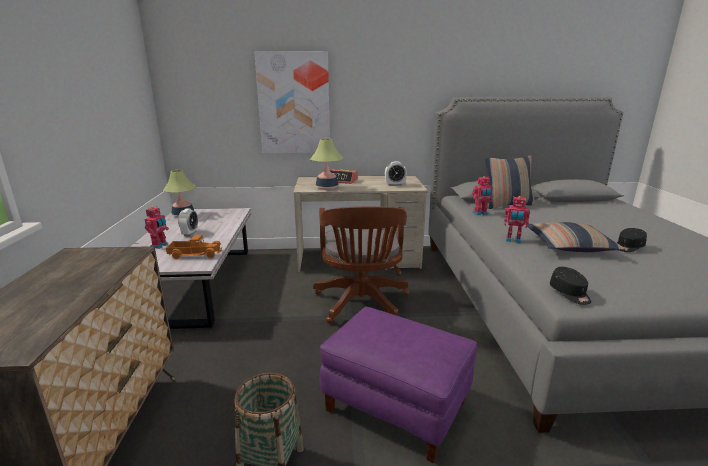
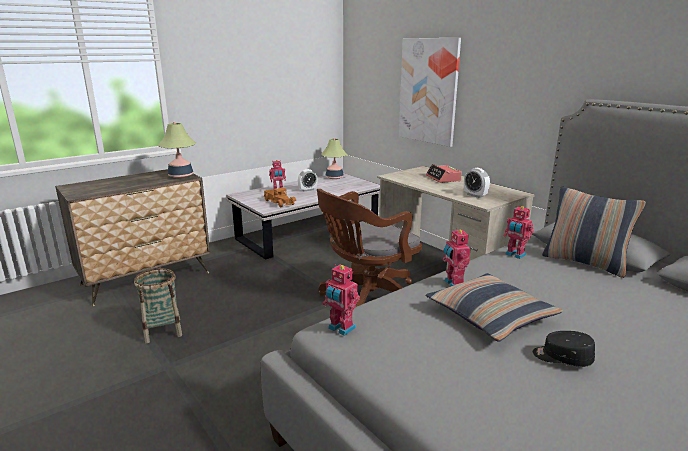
camera: 55 degrees right, 0 degrees up
(327, 187) = (410, 180): table lamp -> table lamp (181, 176)
(396, 405) = (249, 357): purple ottoman -> none
(570, 293) = (340, 328): black cap -> toy robot

